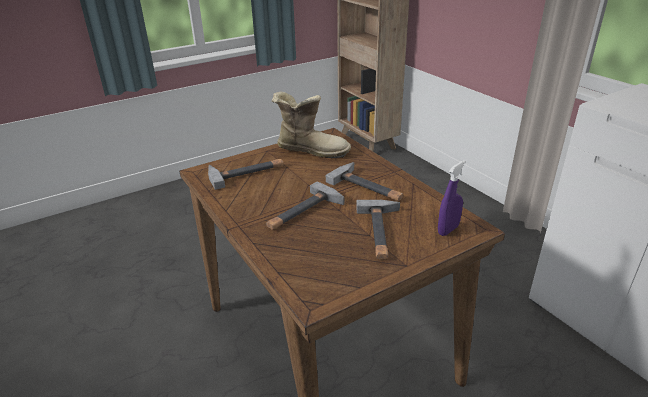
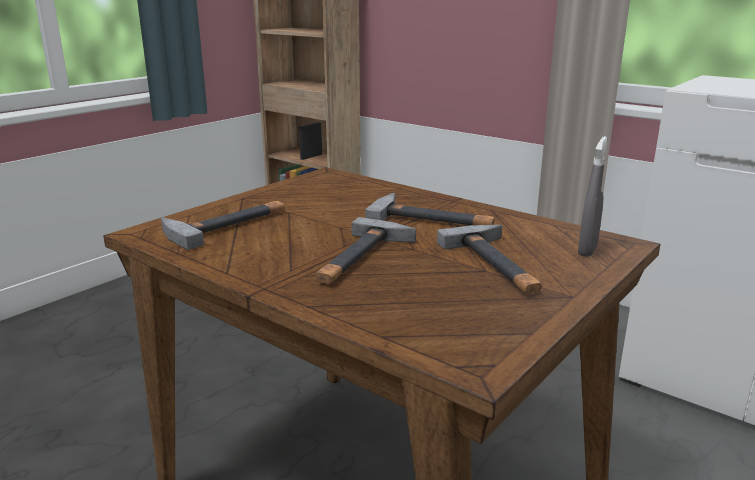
camera: 20 degrees left, 10 degrees down
(311, 149) = (313, 191): boot -> none
(448, 230) = (587, 250): purple spray bottle -> grey spray bottle

